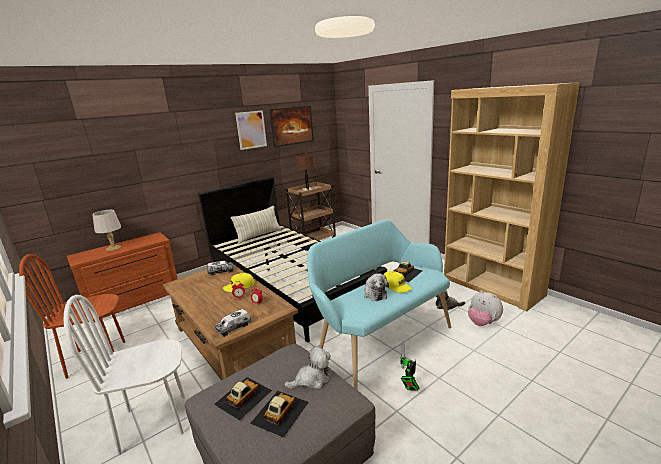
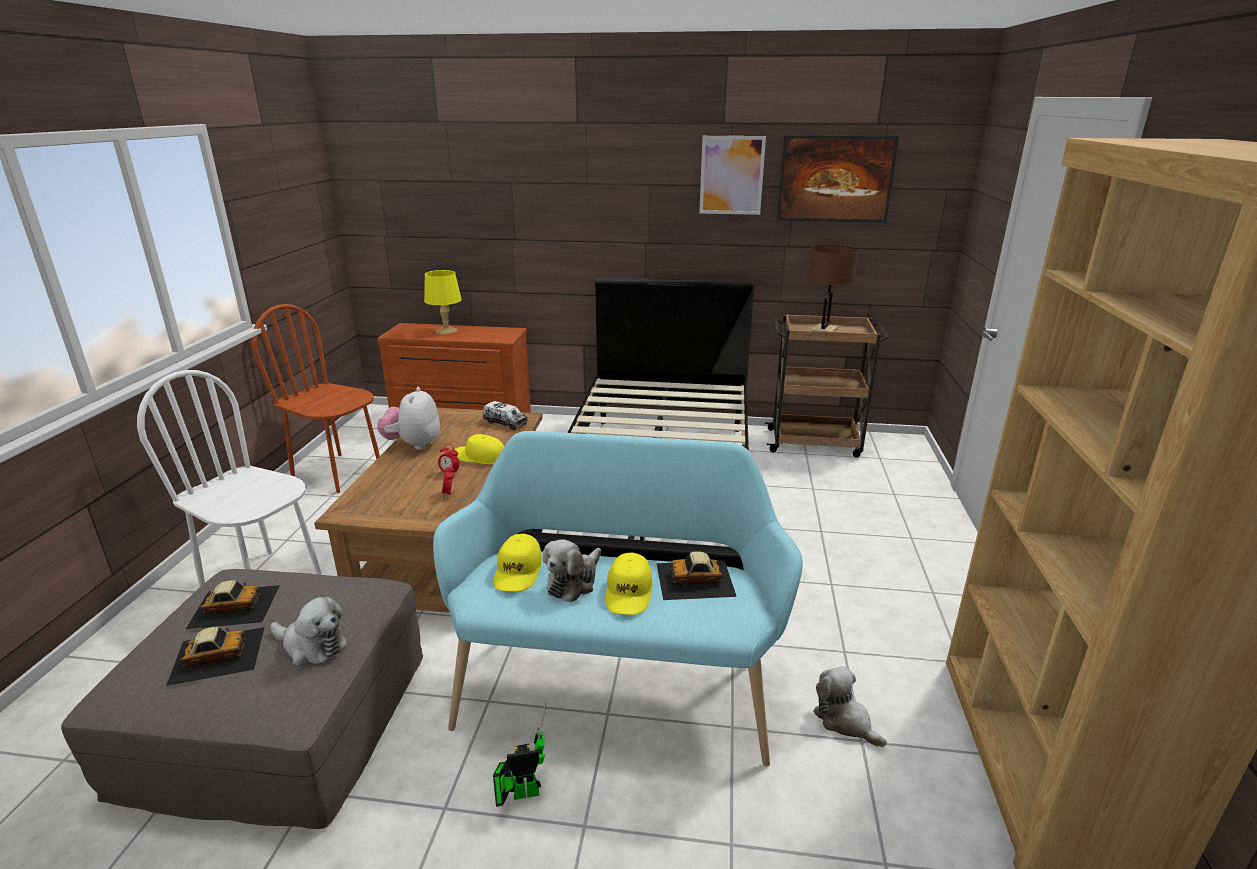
camera: 45 degrees right, 5 degrees up
(113, 248) = (445, 331): grey table lamp -> yellow table lamp
(234, 327) = (369, 510): toy truck -> none
(259, 236) = (677, 390): pillow -> none
(352, 302) = (518, 571): none -> yellow cap
(483, 323) = (854, 816): plush toy -> plush toy (413, 445)

